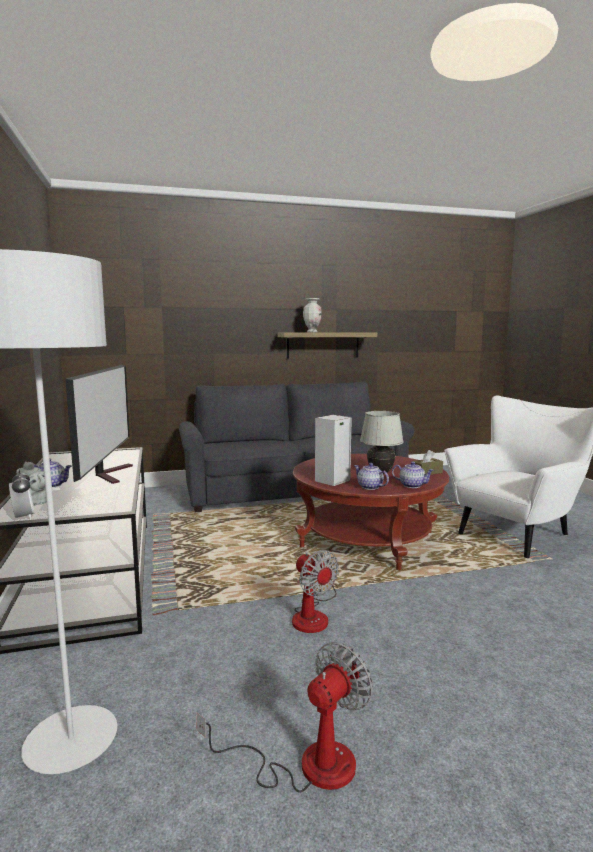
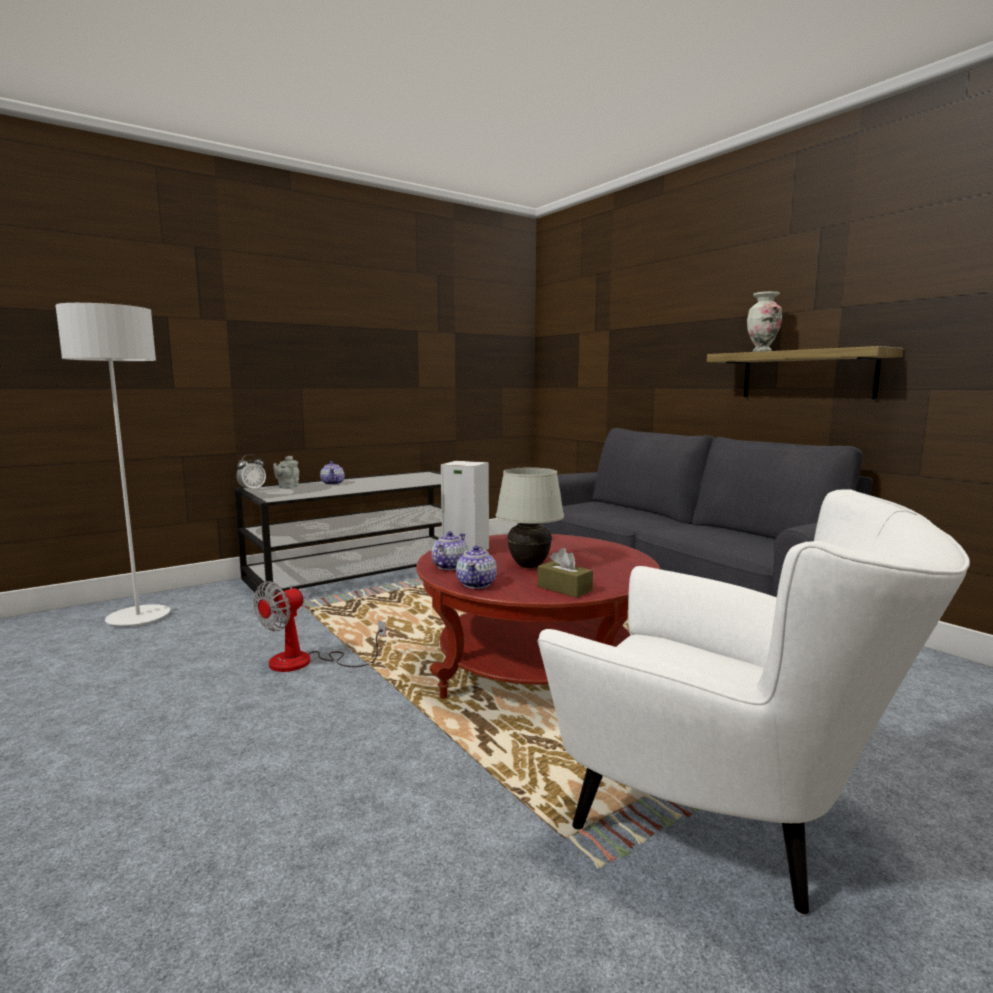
camera: 70 degrees right, 0 degrees up
(110, 474) = (373, 487): television -> none
(307, 764) = (73, 690): fan -> none

